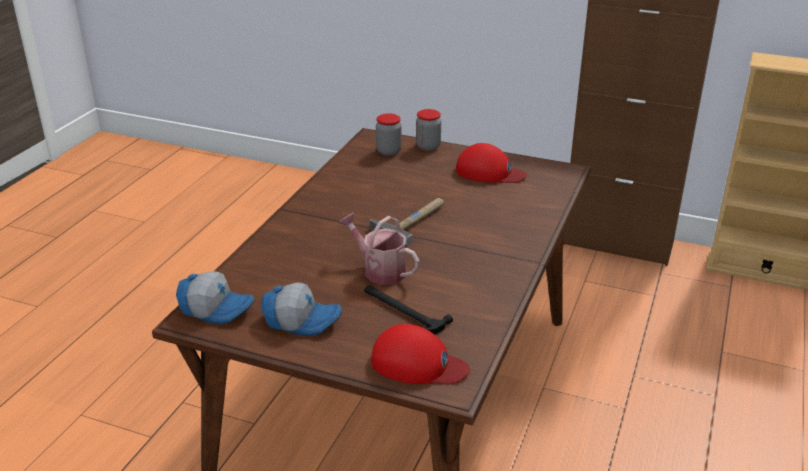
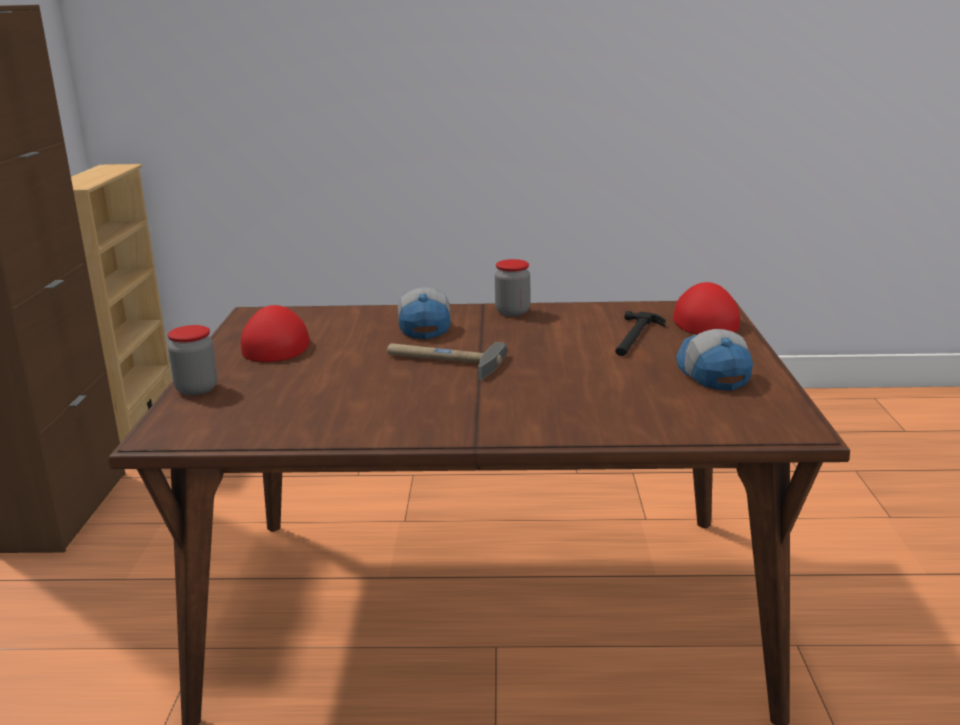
camera: 110 degrees left, 10 degrees down
(216, 308) = (757, 420): cap -> cap (423, 326)
(379, 270) = (571, 358): watering can -> none
(388, 151) = (223, 412): jar -> jar (512, 312)

